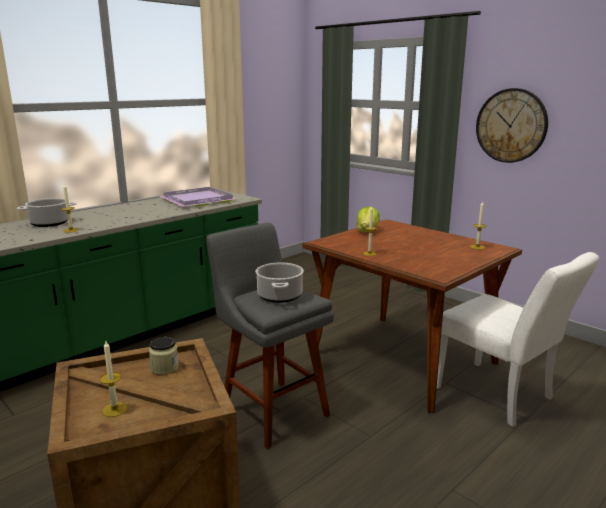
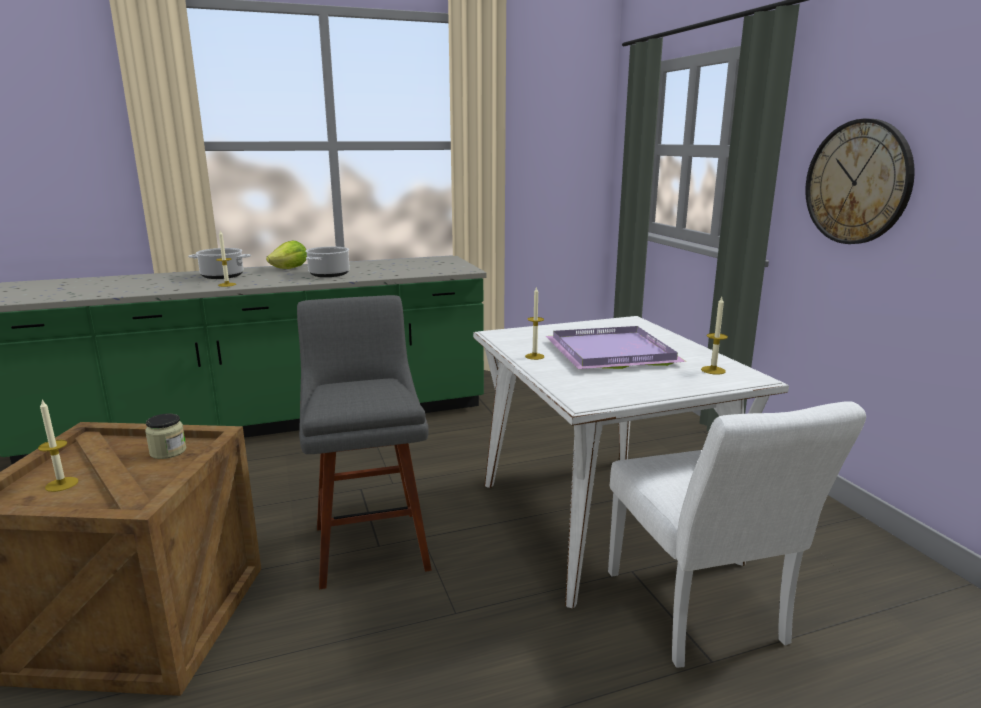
camera: 25 degrees right, 0 degrees up
(199, 200) = (412, 267): purple tray -> purple tray (614, 353)
(279, 296) = (363, 392): cooking pot -> cooking pot (329, 274)
(367, 231) = (581, 328): lettuce -> lettuce (290, 269)
(402, 358) = (601, 520): brown dining table -> white dining table

